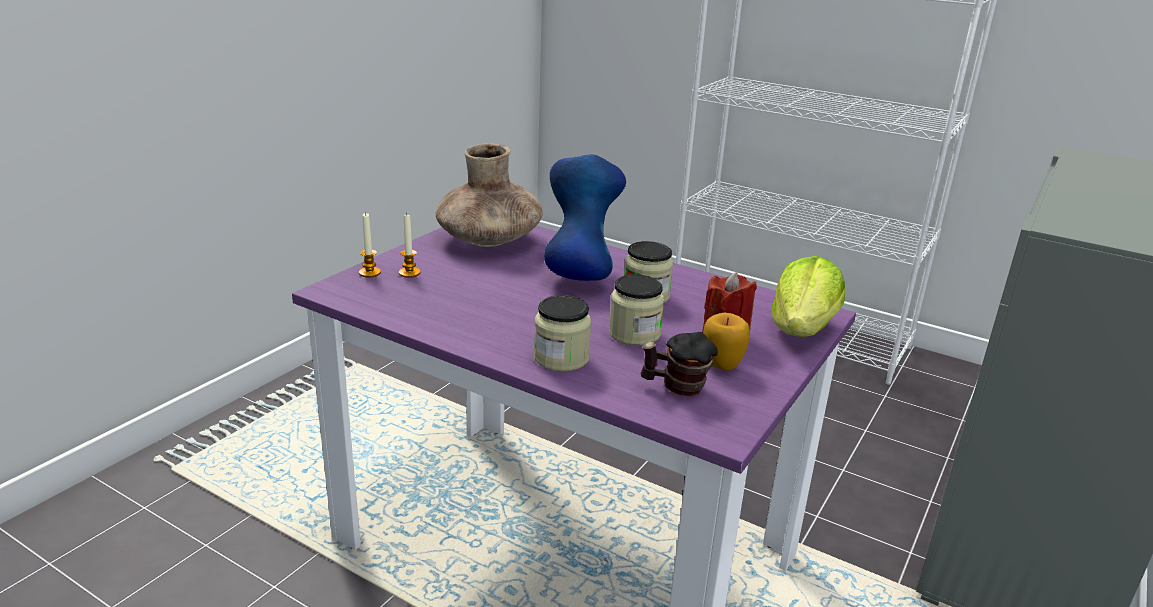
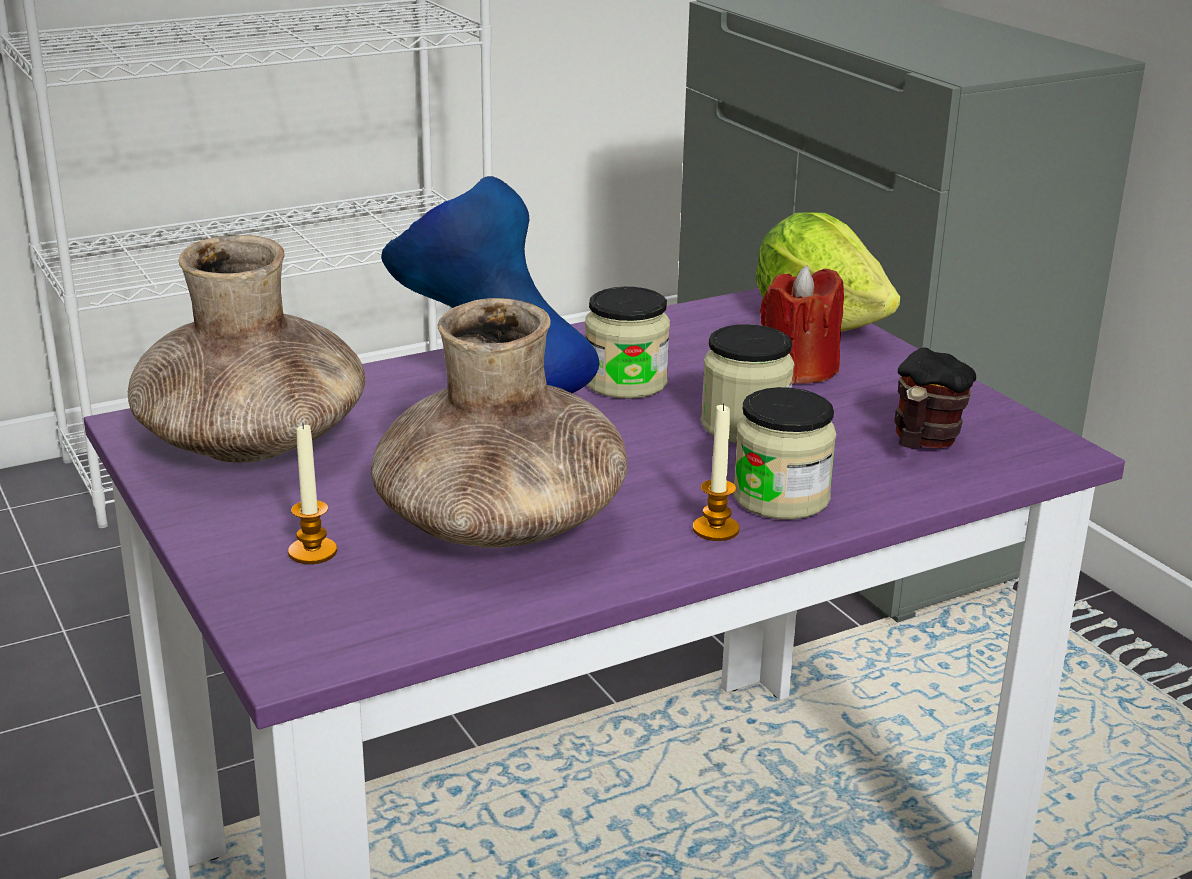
camera: 60 degrees left, 0 degrees up
(369, 273) = (261, 594): candle -> candle (716, 529)
(465, 301) = (500, 526): none -> brown vase
(722, 364) = (879, 397): apple -> none

